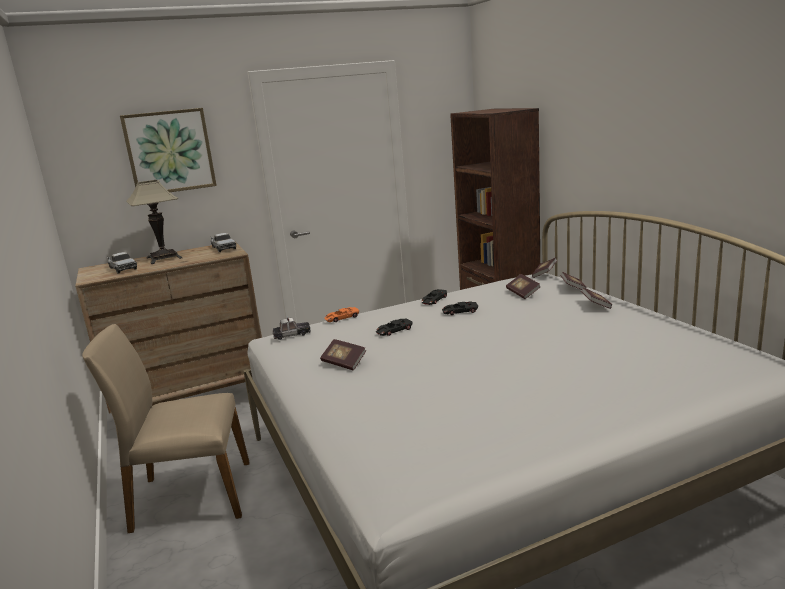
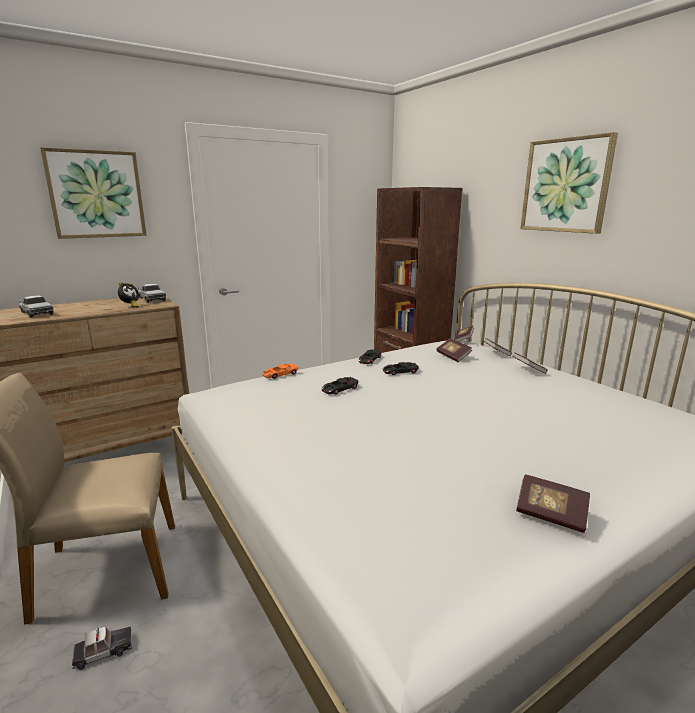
camera: 10 degrees left, 0 degrees up
(164, 258) = (86, 305): table lamp -> none
(203, 257) = (130, 306): none -> alarm clock
(292, 334) = (229, 390): toy car -> toy car (103, 651)
(344, 363) = (295, 424): book -> book (550, 514)
(631, 108) = (566, 185): none -> picture

